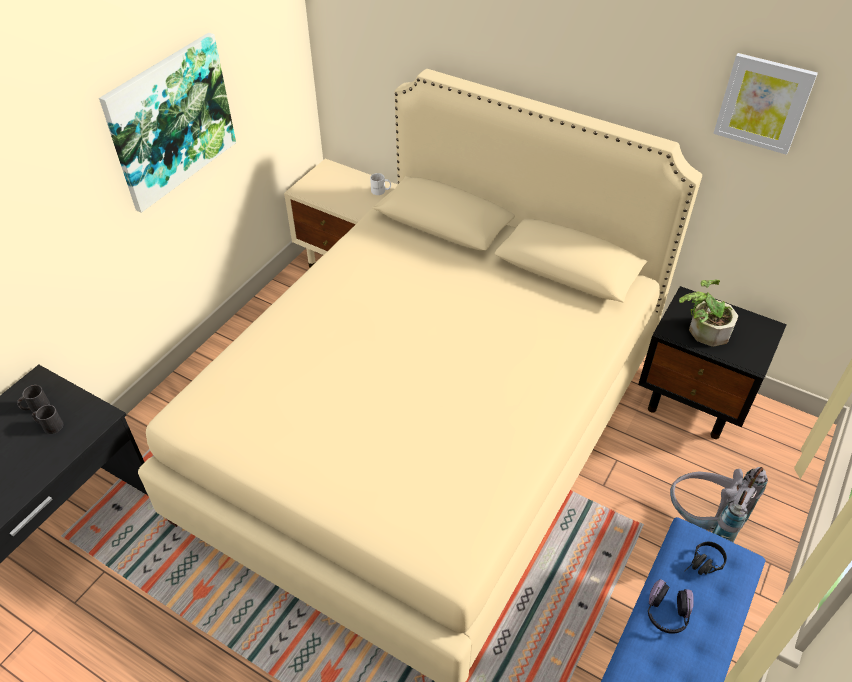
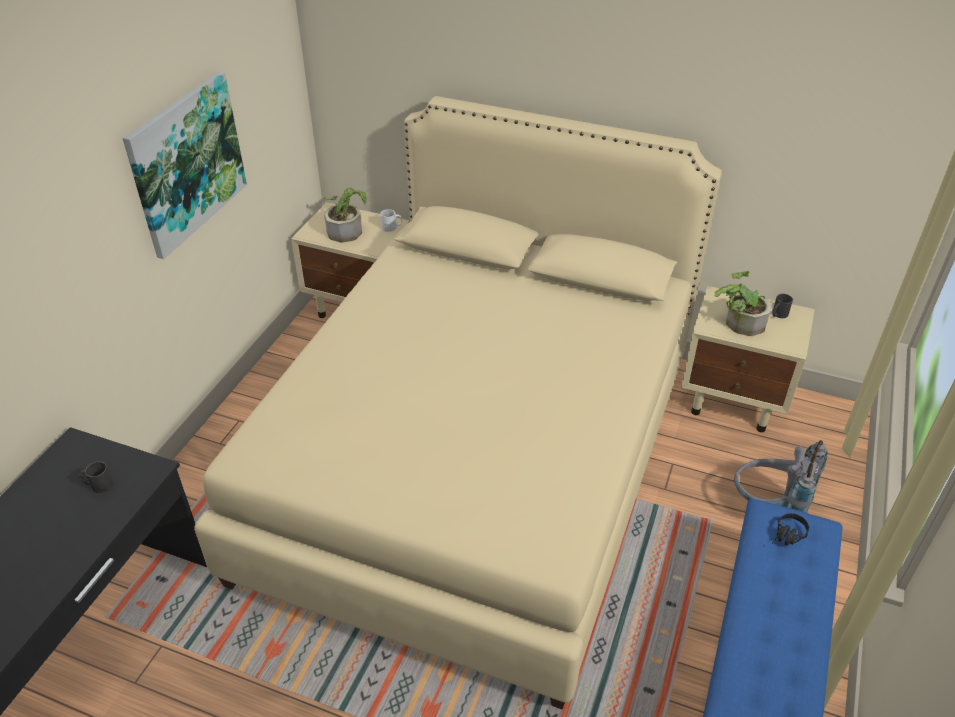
camera: 10 degrees left, 5 degrees down
(36, 407) = (78, 469): black mug -> black mug (778, 314)
(338, 188) = (347, 229): none -> potted plant
(666, 613) = (764, 585): headphones -> none
(694, 402) = (734, 401): black nightstand -> beige nightstand
(763, 103) = (773, 94): picture -> none

